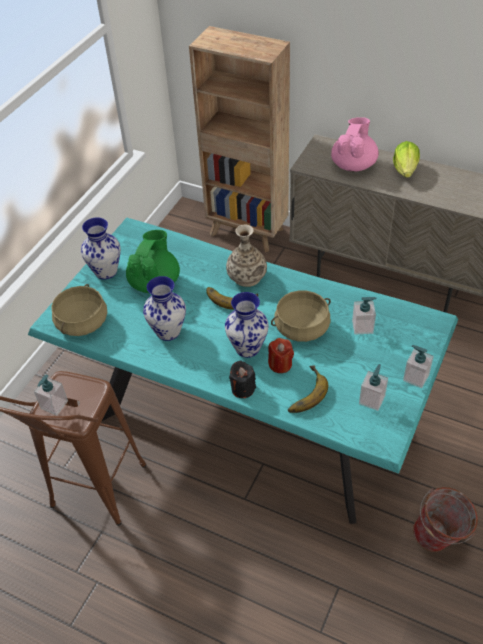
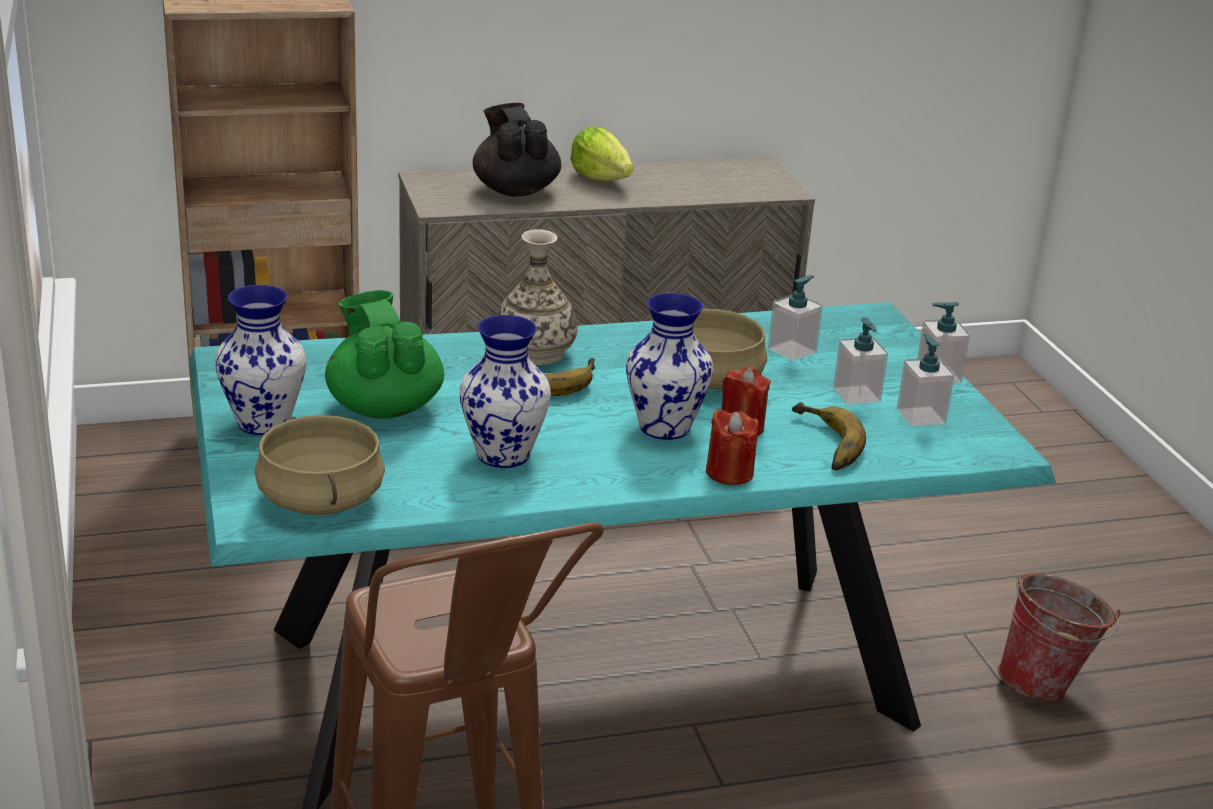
camera: 45 degrees left, 20 degrees down
(54, 405) = (417, 634): soap dispenser -> soap dispenser (856, 395)
(243, 388) = (729, 473): black candle -> red candle
(353, 165) = (515, 190): pink teapot -> black teapot

